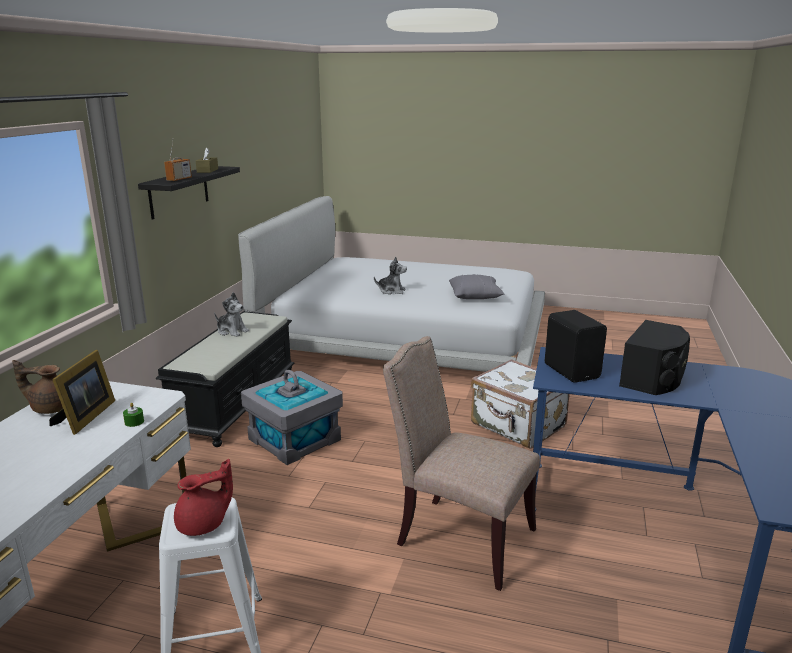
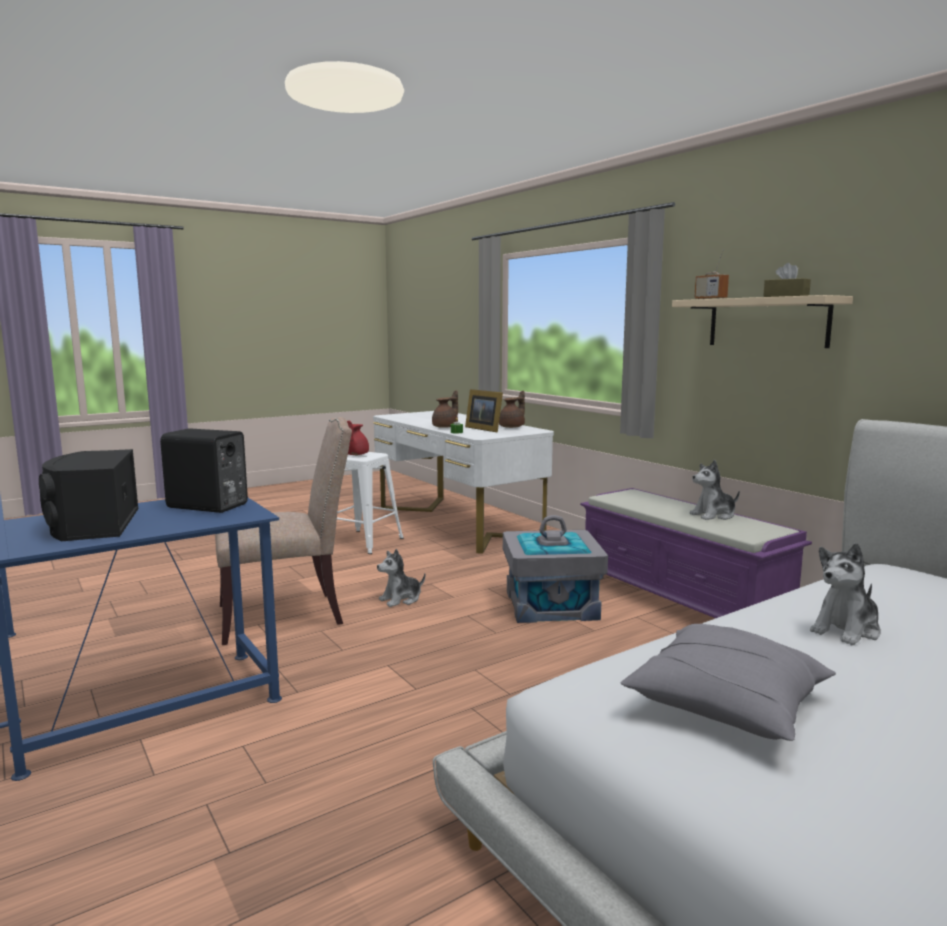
camera: 130 degrees right, 10 degrees down
(80, 448) = (446, 427): none -> brown teapot
(179, 191) = (767, 322): black shelf -> beige shelf
(235, 402) = (682, 601): black bench -> purple bench
(359, 502) = (401, 599): none -> plush toy
(517, 426) = (361, 739): white suitcase -> none

